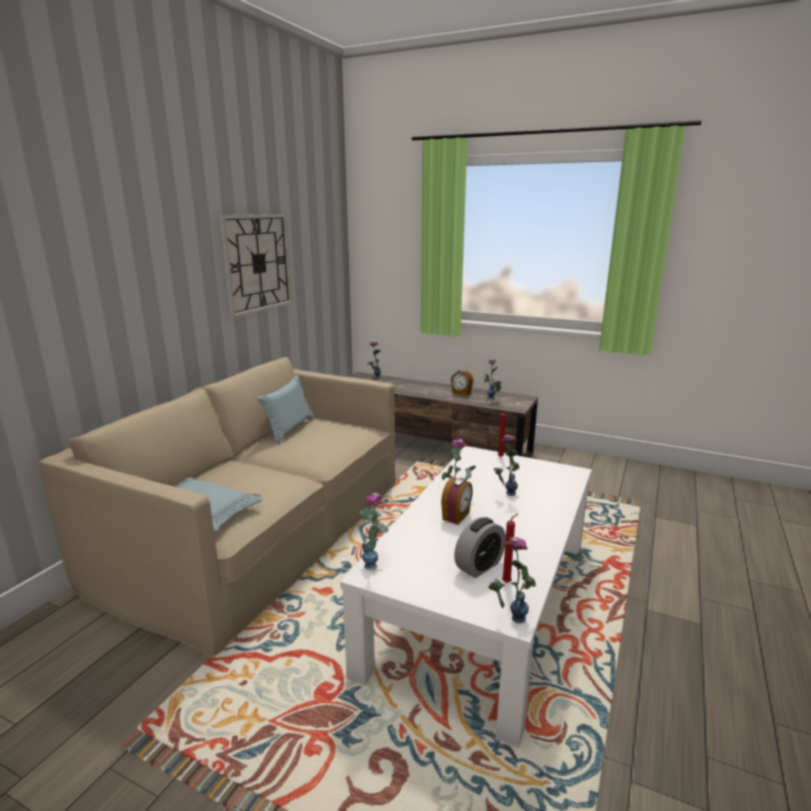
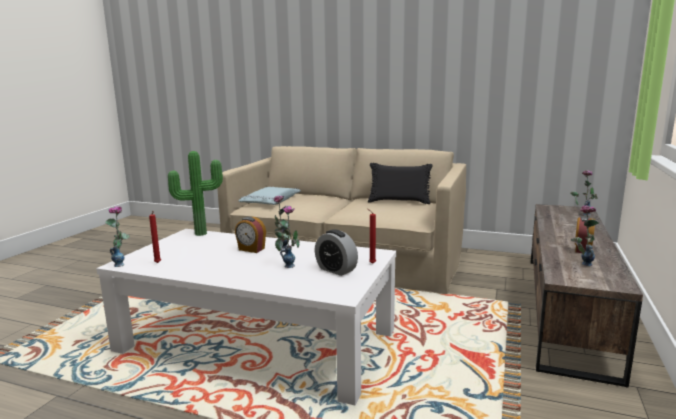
camera: 85 degrees right, 5 degrees down
(257, 263) = (464, 70): wall clock -> none
(289, 429) = (399, 202): blue pillow -> black pillow
(375, 561) = (200, 233): vase -> potted plant
(479, 566) = (181, 256): alarm clock -> alarm clock (336, 270)

